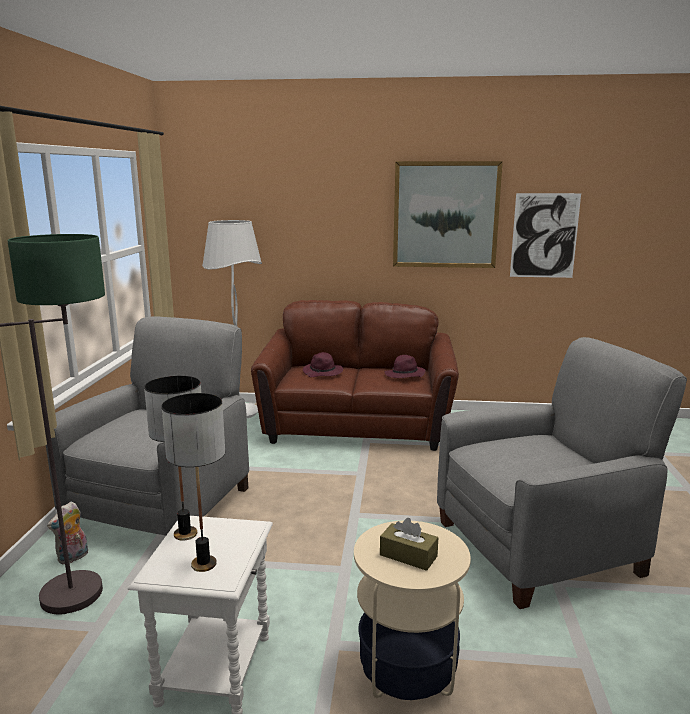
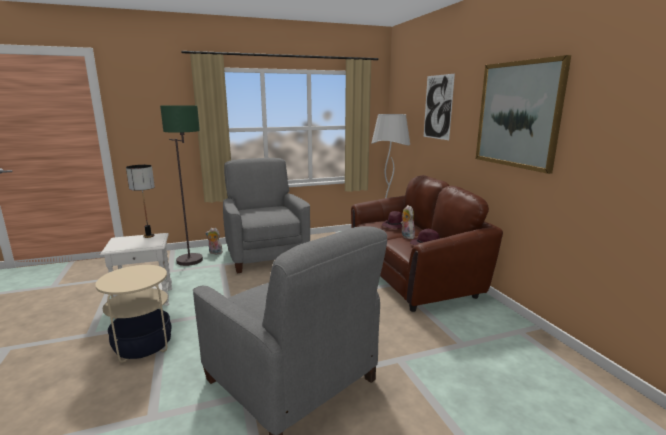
camera: 65 degrees right, 0 degrees up
(163, 505) = (266, 255): grey armchair -> grey armchair turned 105 degrees counterclockwise
(204, 564) = (123, 243): table lamp -> none
(361, 377) = (406, 236): none -> plush toy
(408, 556) = (127, 277): brown tissue box -> none
(544, 236) = (607, 144): picture -> picture (438, 107)

